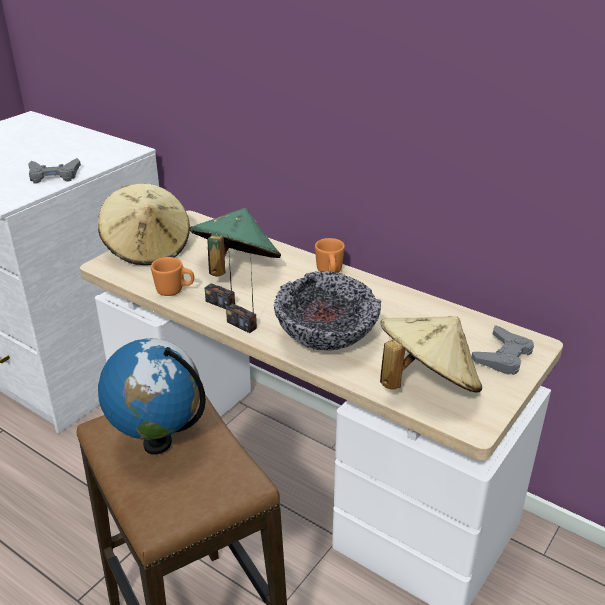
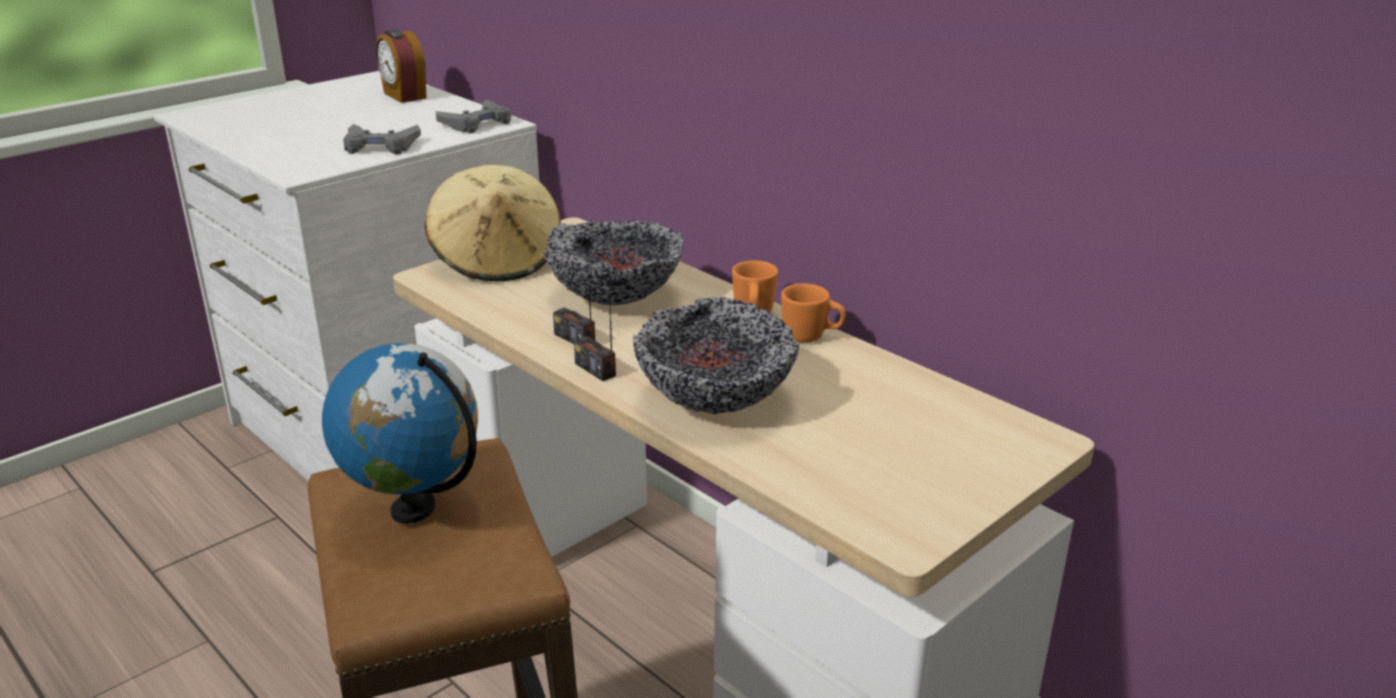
camera: 10 degrees right, 5 degrees down
(53, 132) = (404, 96): none -> alarm clock
(174, 291) = (515, 317): orange mug -> orange mug (811, 337)
(235, 269) = (614, 297): green hat -> bowl
(426, 384) = (849, 476): beige hat -> none
(503, 356) = (988, 451): grey game controller -> grey game controller (477, 123)

